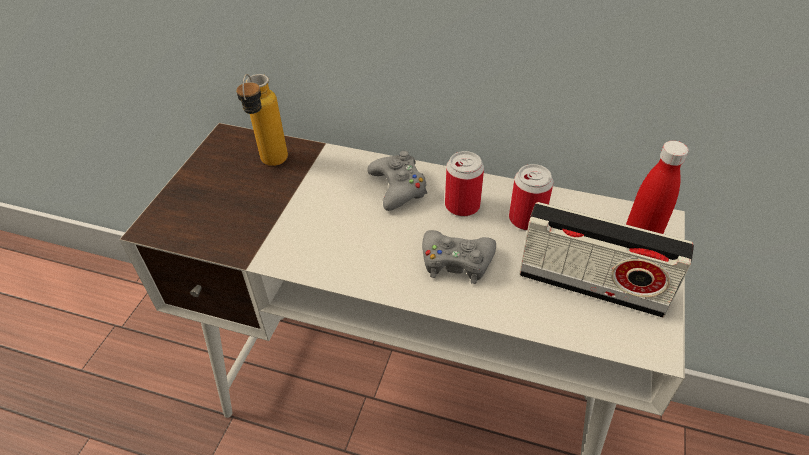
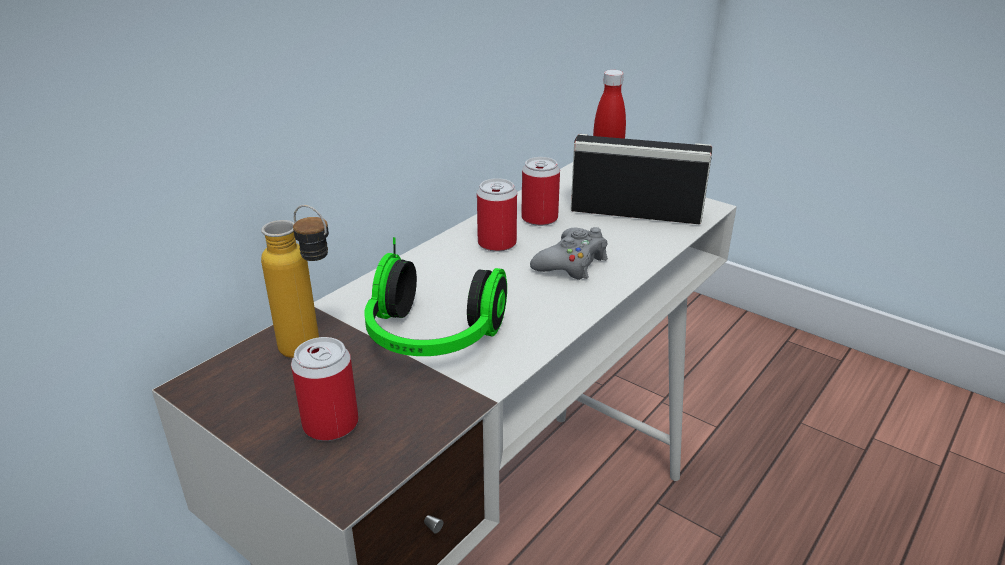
camera: 70 degrees left, 15 degrees down
(204, 200) = (330, 424): none -> can
(307, 213) = (431, 338): none -> headphones
(398, 187) = (440, 272): grey game controller -> none
(591, 286) = (635, 213): radio -> radio turned 120 degrees counterclockwise

